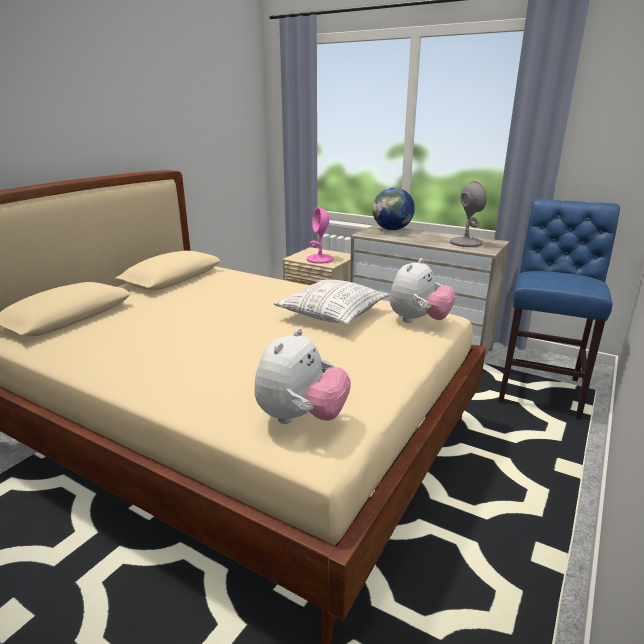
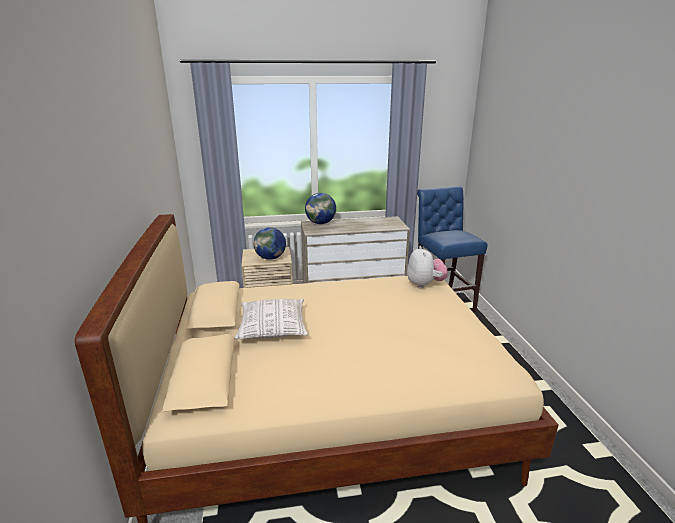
camera: 40 degrees left, 0 degrees up
(301, 418) = (480, 364): plush toy -> none
(320, 259) = (270, 258): pink table lamp -> globe
(333, 314) = (378, 298): pillow -> pillow (272, 328)
(465, 243) = (380, 223): grey table lamp -> none

